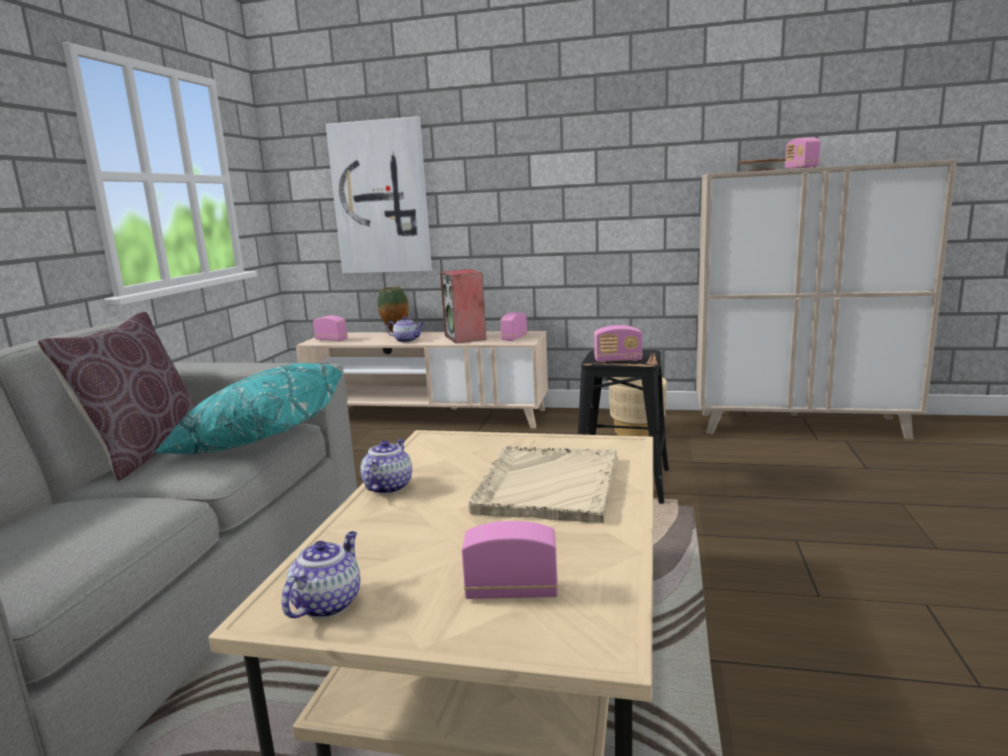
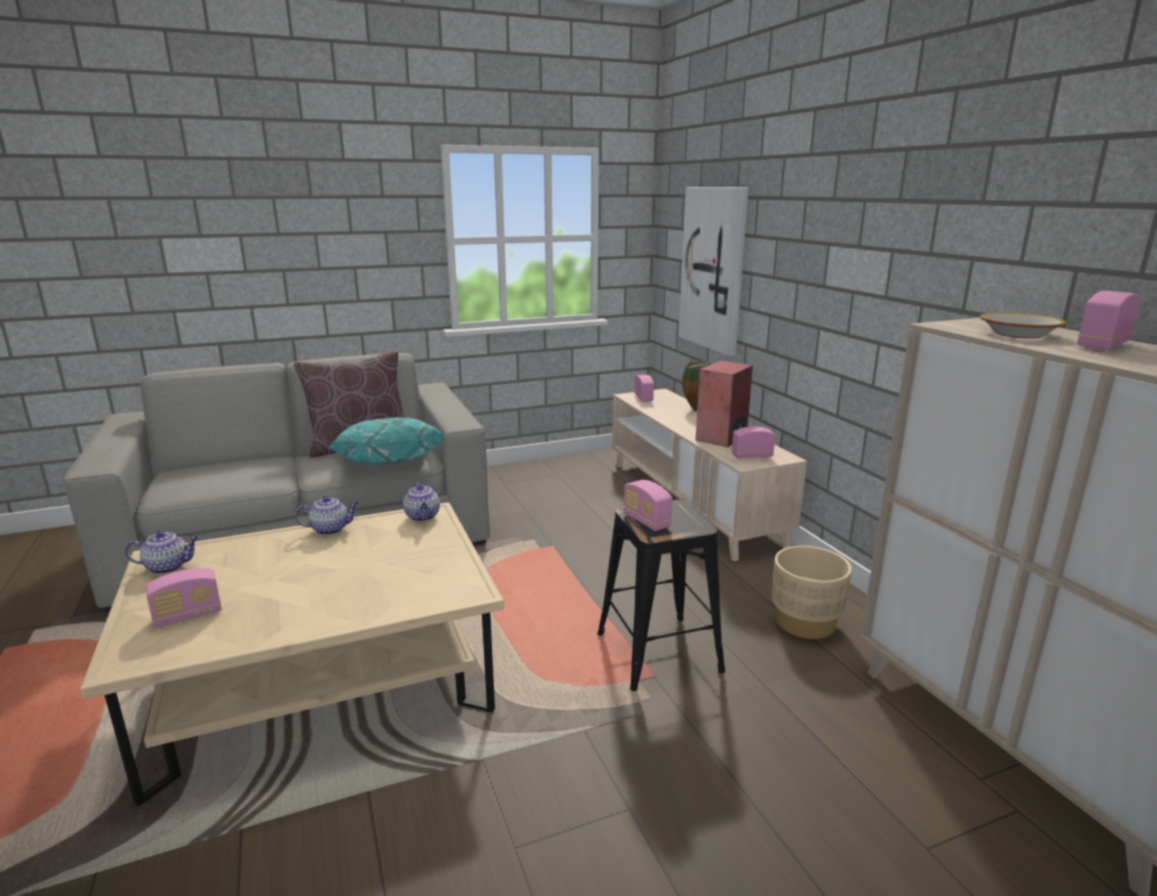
camera: 55 degrees right, 5 degrees up
(407, 340) = (678, 421): teapot -> teapot (423, 517)
(511, 591) = (188, 616): radio -> radio turned 90 degrees clockwise
(547, 485) = (360, 583): beige tray -> none

